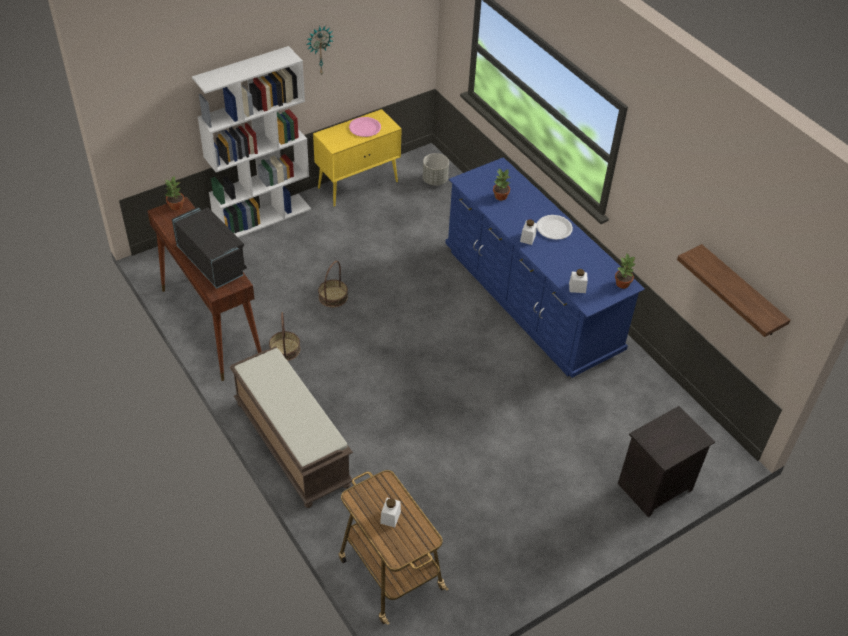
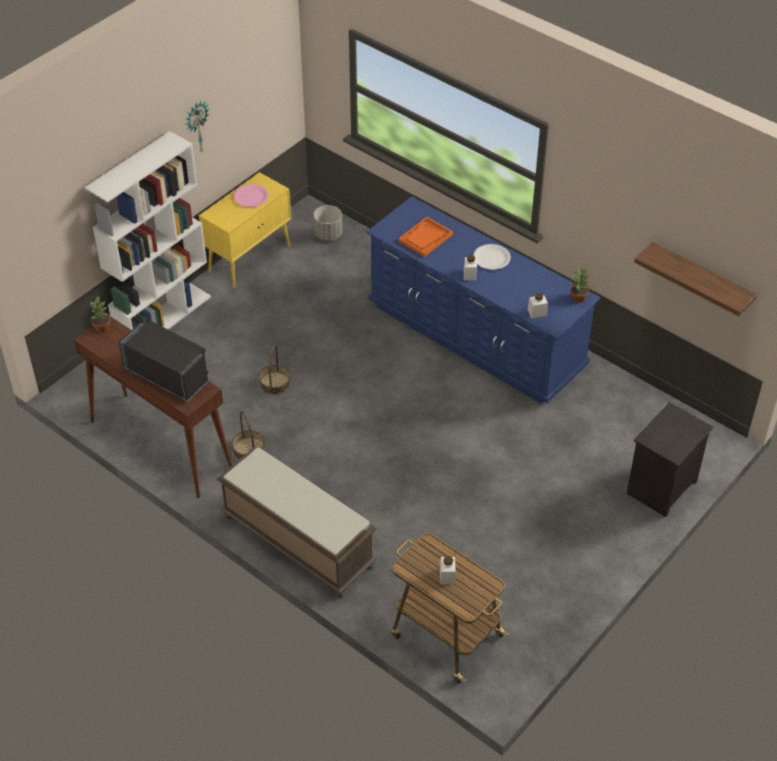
camera: 15 degrees left, 0 degrees up
(500, 196) = (425, 238): potted plant -> orange tray

